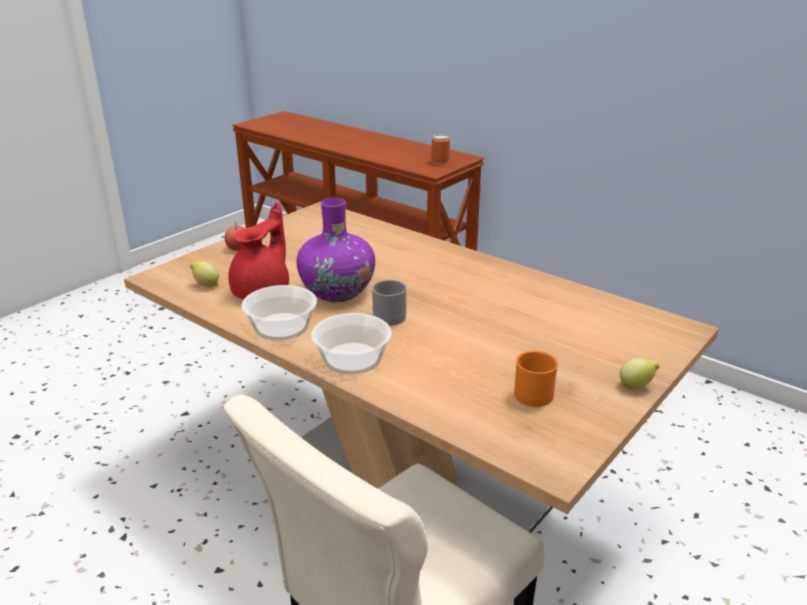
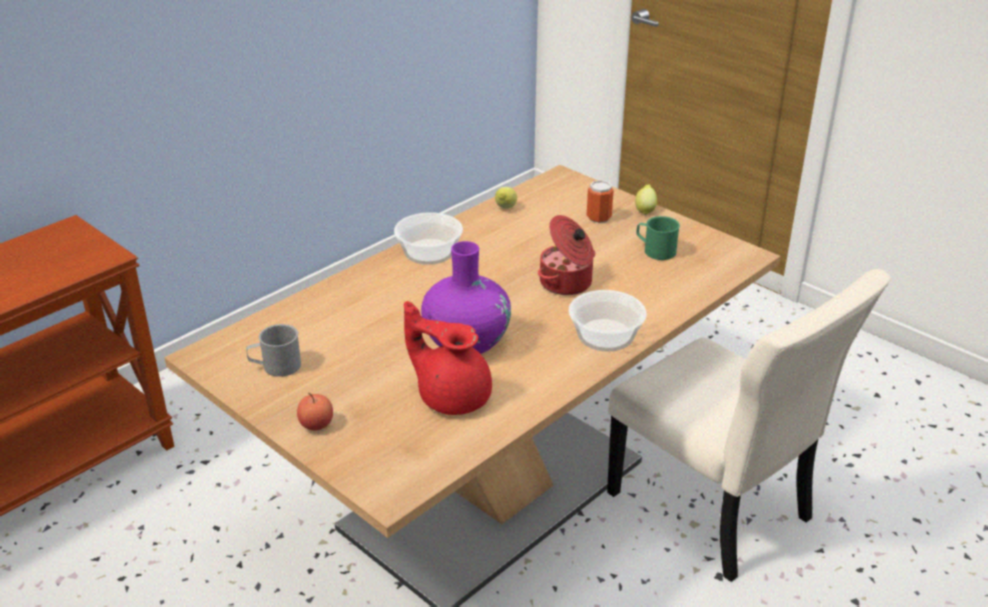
camera: 85 degrees left, 5 degrees up
(205, 285) = (427, 444): lemon -> lemon (505, 208)
(281, 326) = (539, 379): bowl -> bowl (428, 251)
(387, 314) = (521, 312): grey mug -> grey mug (275, 366)
(440, 162) = (72, 248): can -> can (598, 218)
(445, 336) = (567, 283): none -> cooking pot
(536, 392) = (655, 250): orange mug -> green mug

